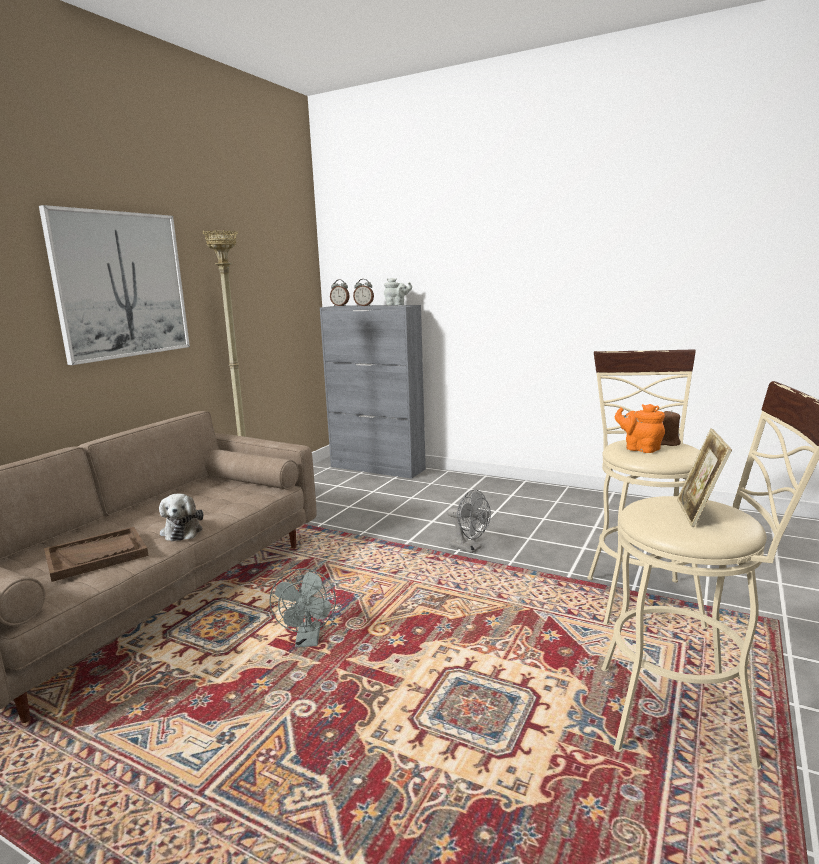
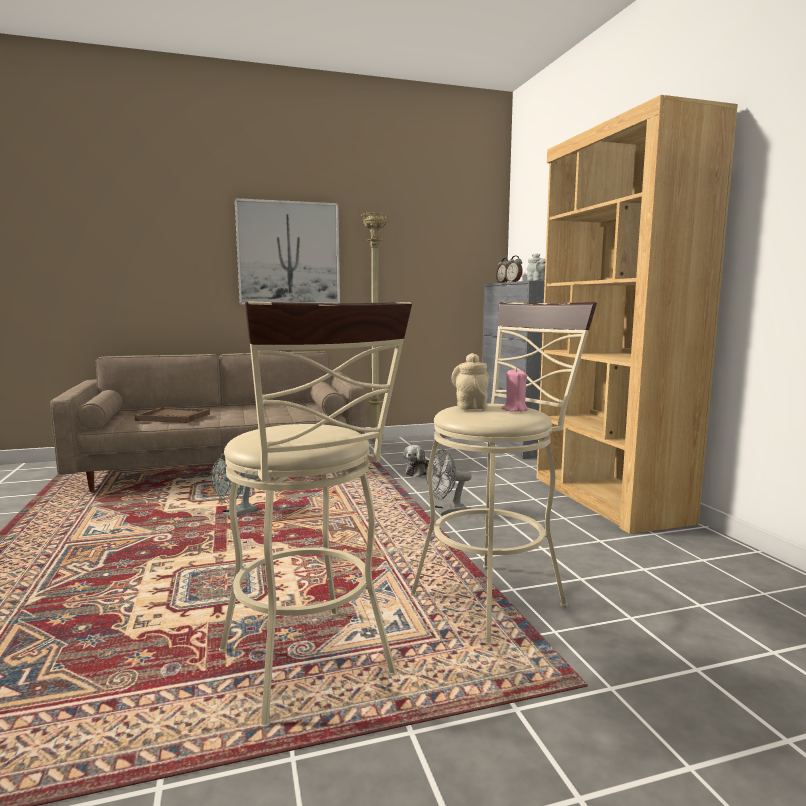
camera: 45 degrees right, 5 degrees down
(182, 531) = (229, 419): plush toy -> plush toy (418, 472)
(469, 548) = (446, 511): grey fan -> grey fan turned 75 degrees clockwise
(533, 493) = (607, 499): none -> brown bookcase
(640, 448) = (470, 406): orange teapot -> beige teapot
(668, 443) = (514, 409): brown candle -> pink candle
(698, 514) = (295, 433): picture frame -> none

